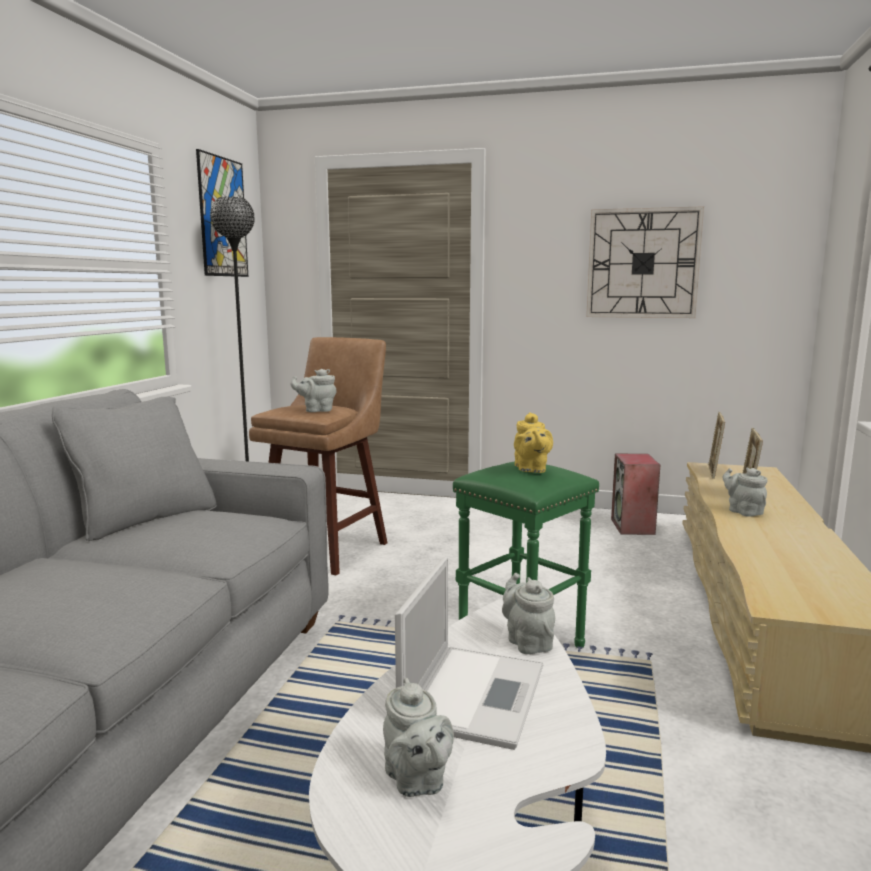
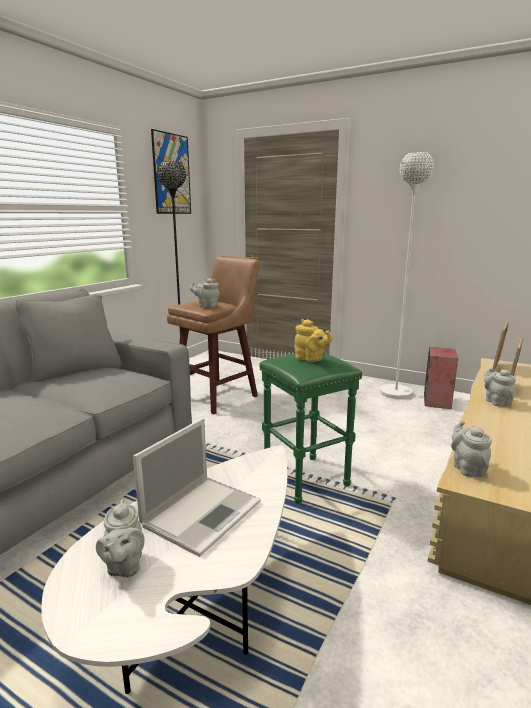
camera: 15 degrees right, 5 degrees up
(527, 642) = (264, 481): grey teapot -> grey teapot (467, 468)
(531, 469) = (311, 359): yellow teapot -> yellow teapot turned 60 degrees counterclockwise
(575, 521) = (396, 393): none -> white floor lamp
(643, 263) = (463, 204): wall clock -> none

